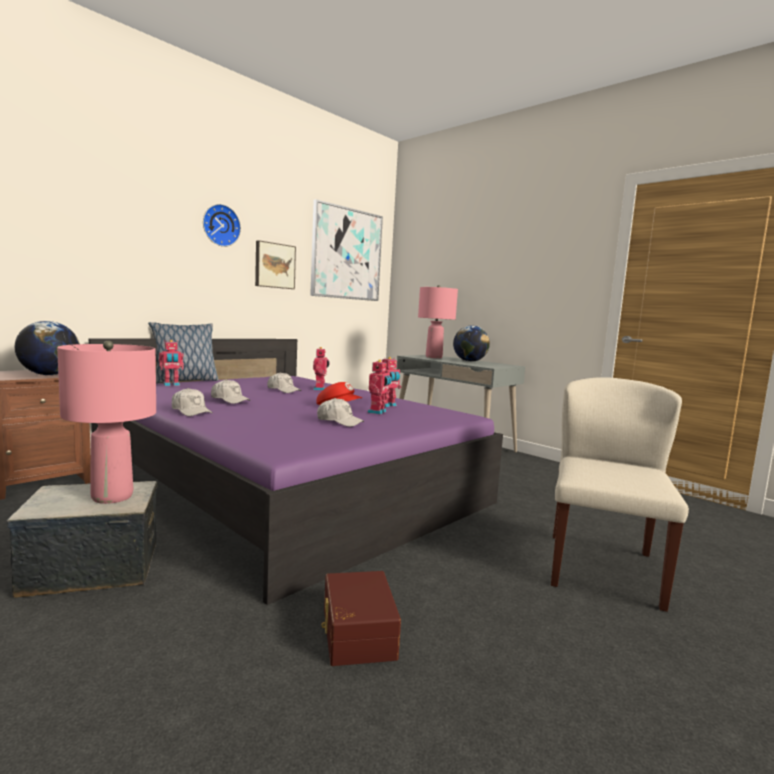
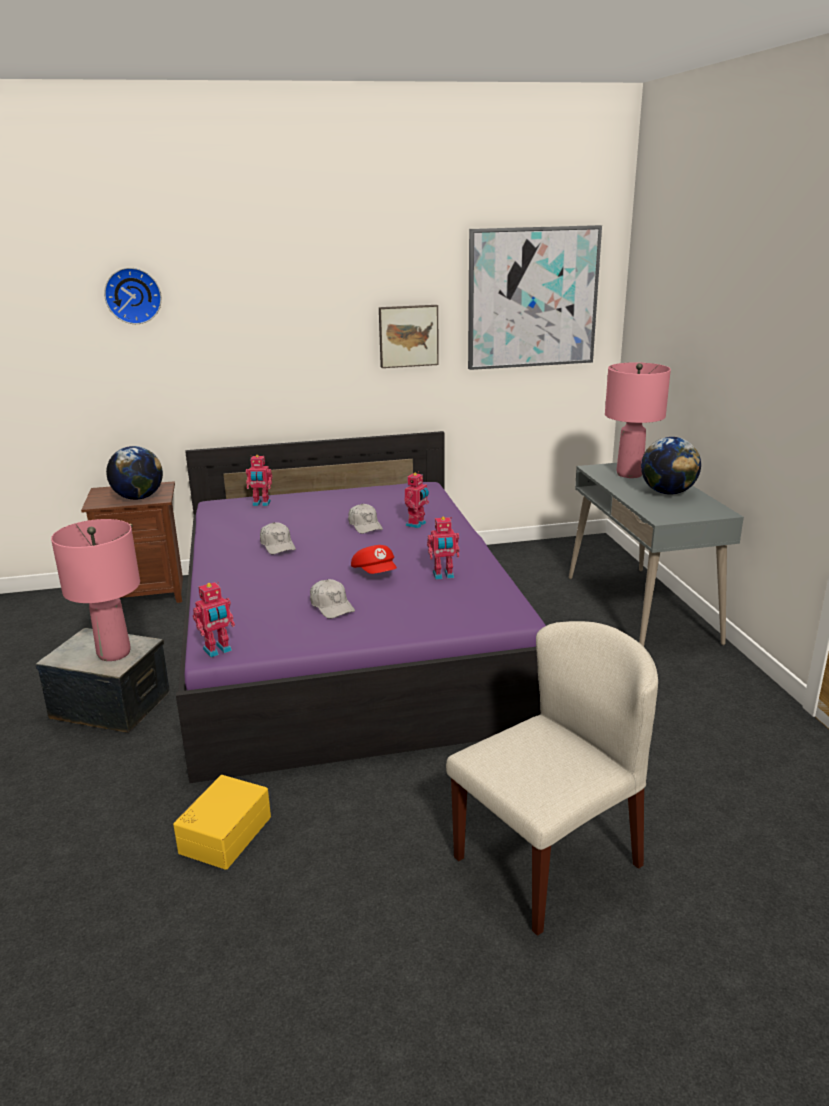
camera: 35 degrees right, 15 degrees up
(184, 381) = (287, 493): pillow -> none
(191, 411) = (219, 564): white cap -> none
(220, 225) = (327, 297): wall clock -> wall clock (133, 295)
(356, 633) = (223, 834): brown storage box -> yellow storage box
(378, 412) = (406, 591): toy robot -> toy robot (218, 651)

